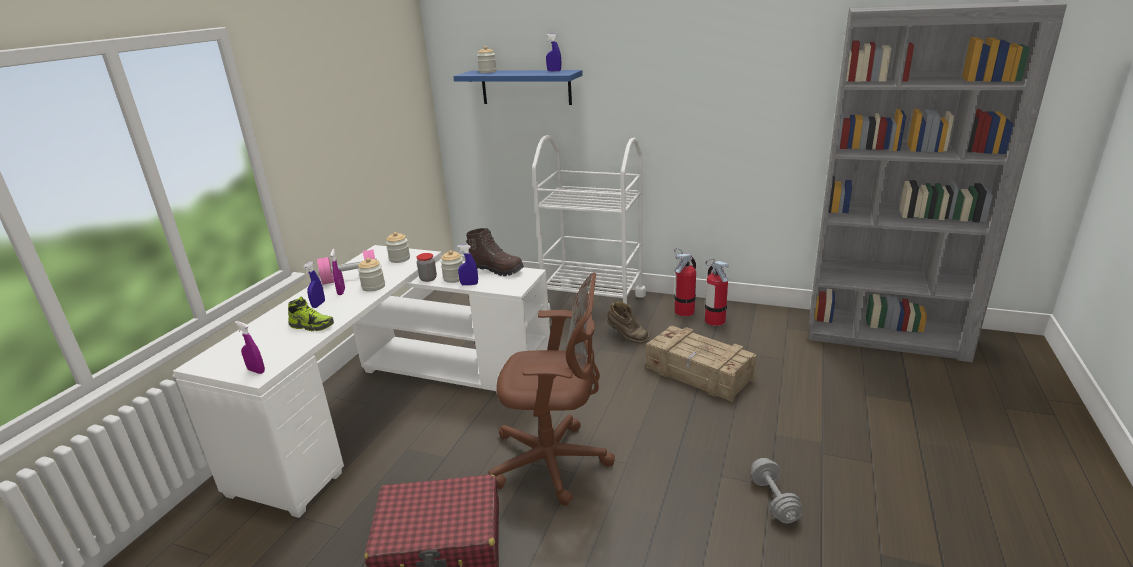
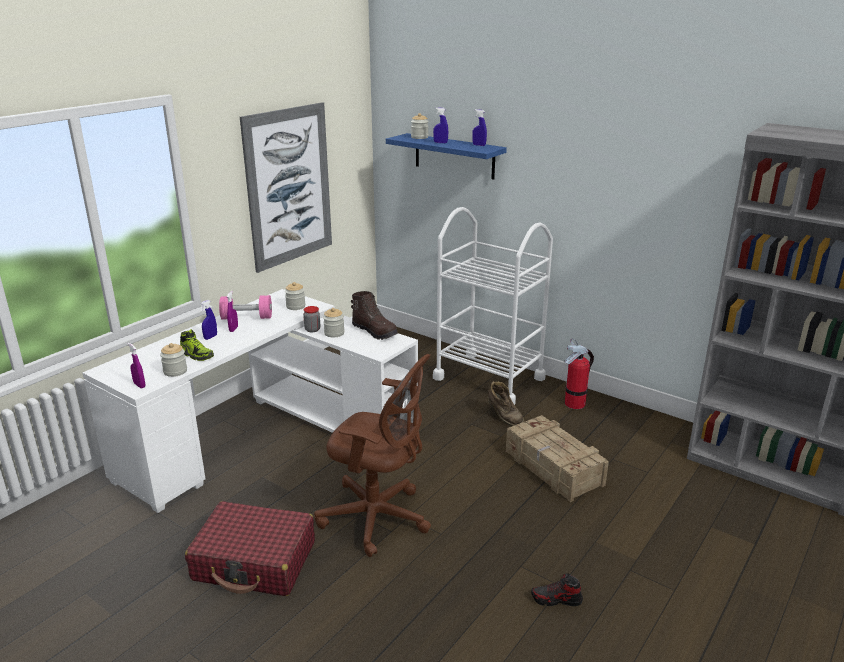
camera: 15 degrees right, 0 degrees up
(362, 134) = (289, 186): none -> picture
(373, 287) = (261, 329): jar -> jar (175, 371)
(469, 284) = (343, 341): blue spray bottle -> blue spray bottle (440, 142)
(714, 320) = (600, 418): fire extinguisher -> none
(773, 500) = (556, 599): grey dumbbell -> shoe

